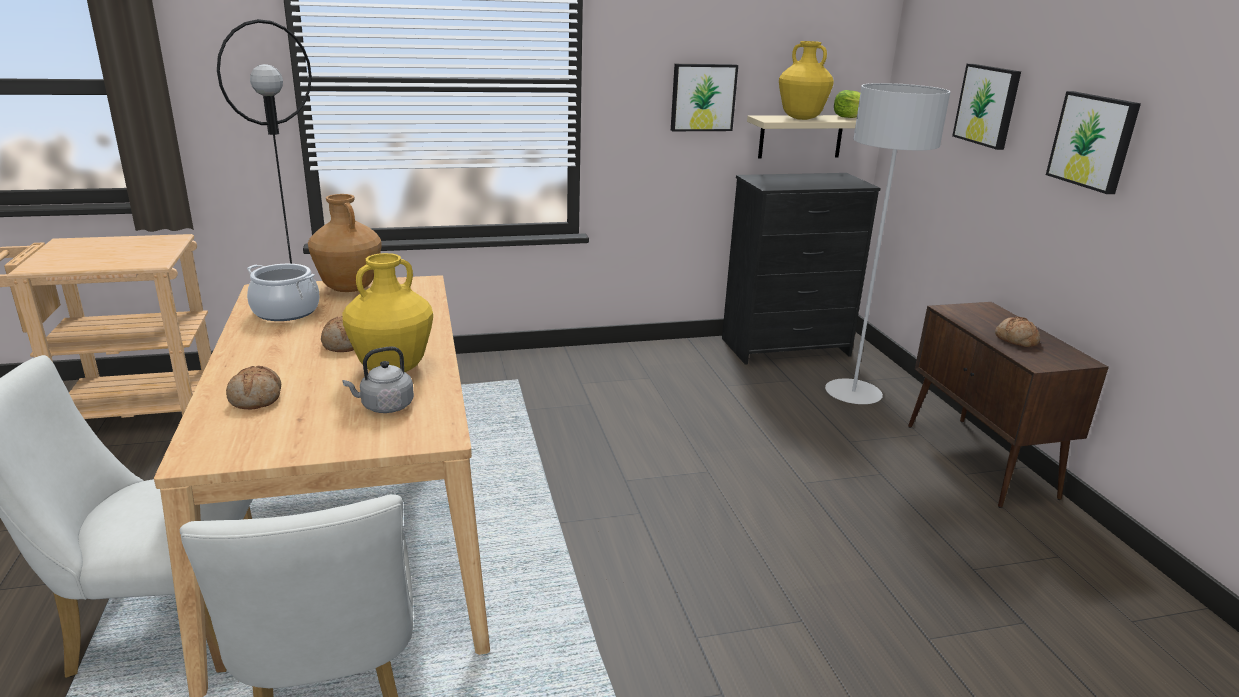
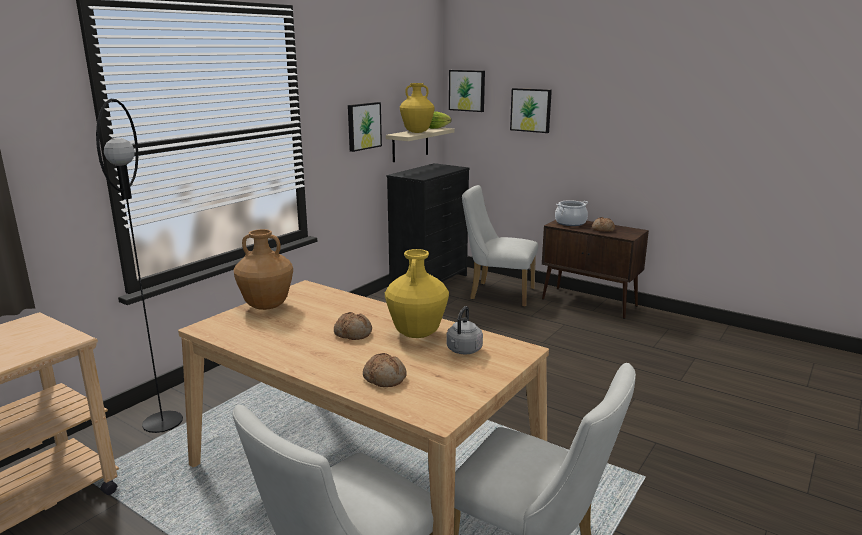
camera: 40 degrees left, 5 degrees down
(286, 312) = (262, 333): cooking pot -> cooking pot (570, 223)
(853, 394) = (497, 293): grey floor lamp -> white chair
(1094, 141) = (610, 120): picture -> picture (467, 90)

